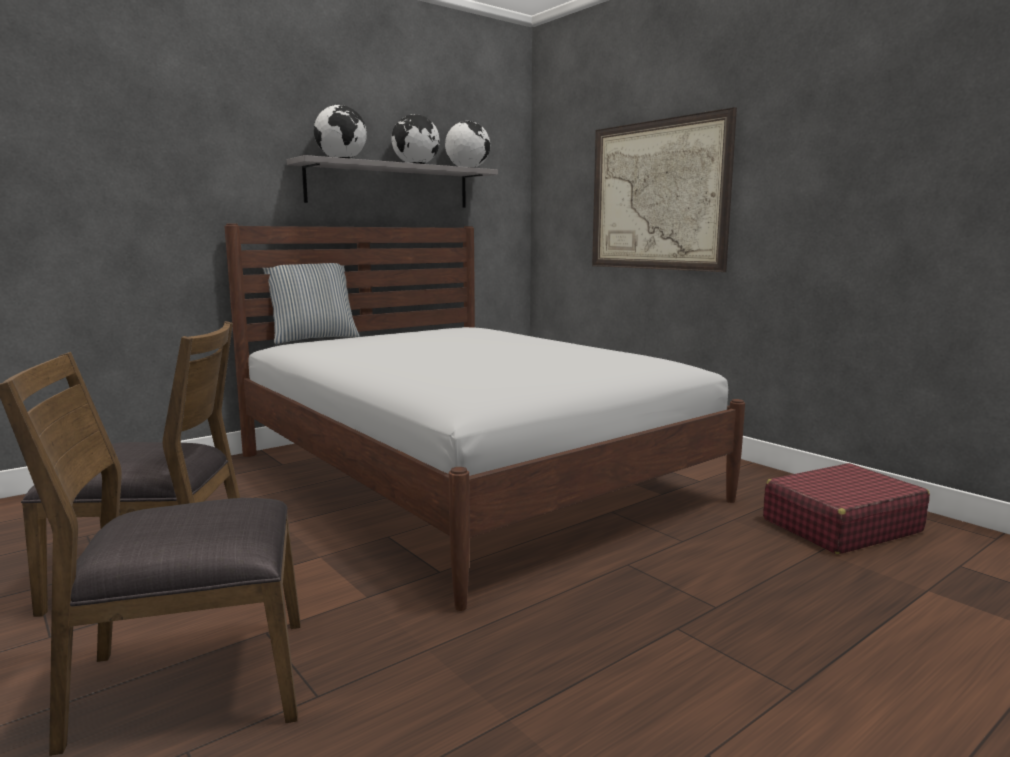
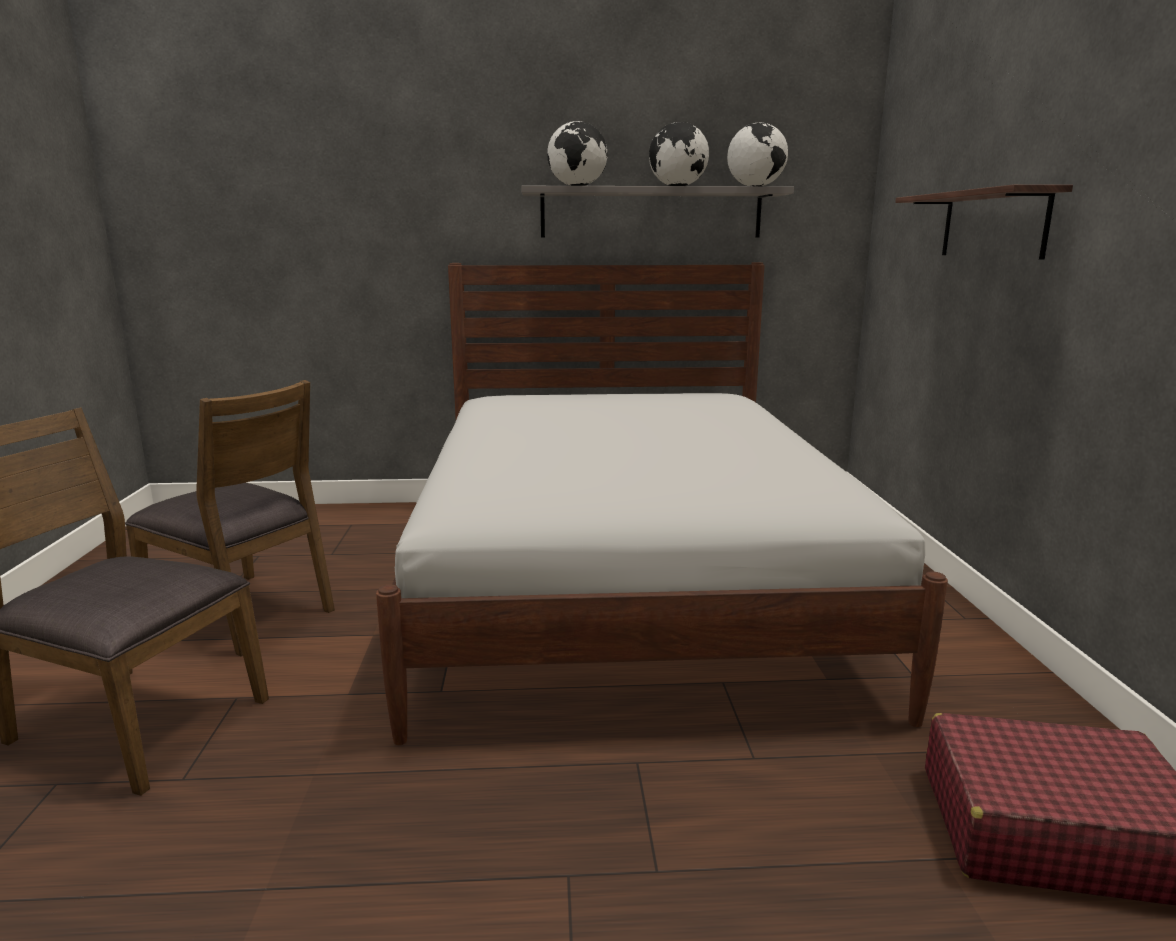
camera: 35 degrees right, 5 degrees up
(313, 339) = (536, 391): pillow -> none
(657, 195) = (993, 224): picture -> shelf

